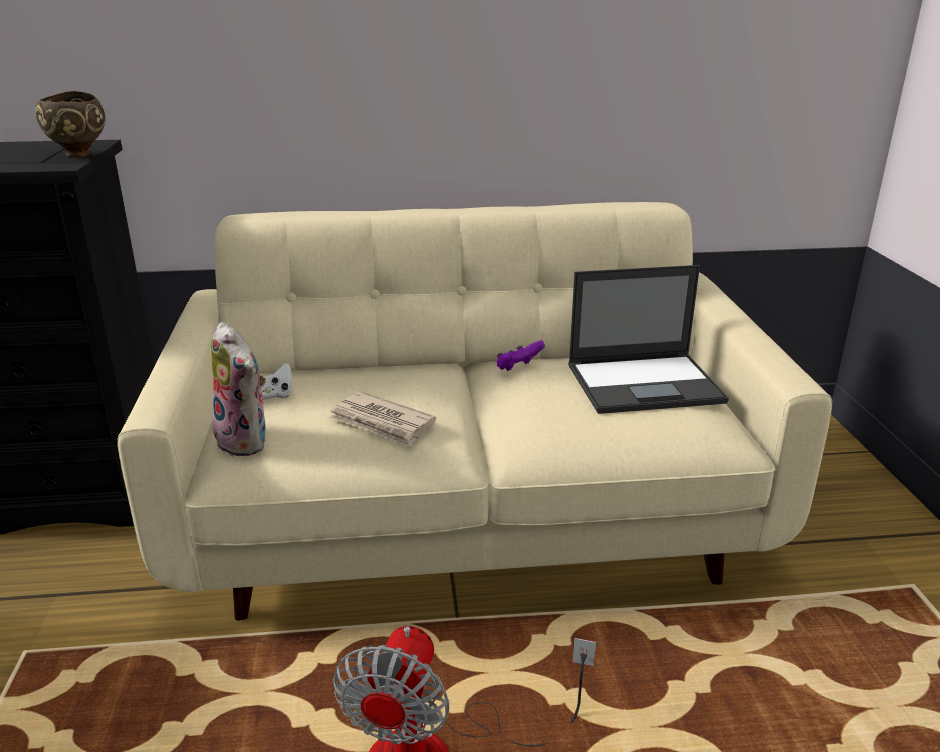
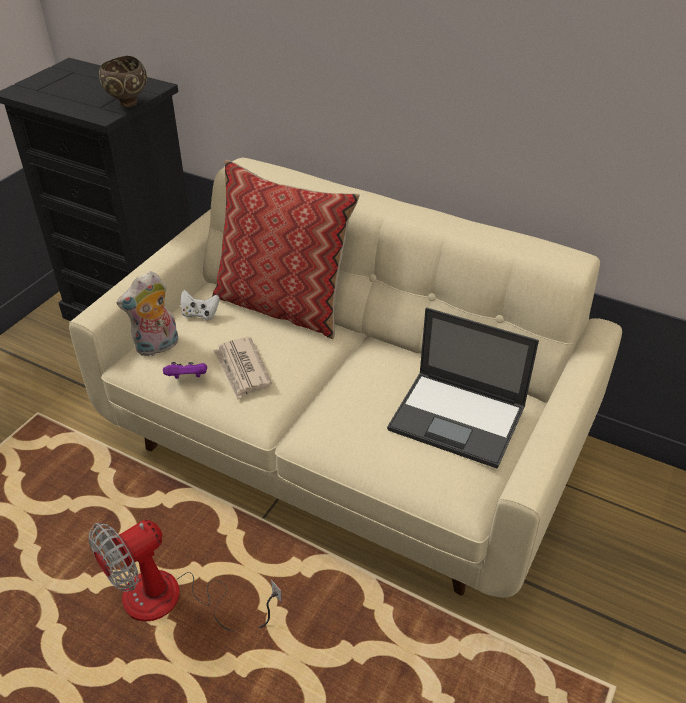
camera: 35 degrees right, 15 degrees up
(247, 441) = (157, 347): plush toy -> plush toy turned 60 degrees clockwise
(355, 364) = (283, 305): none -> pillow
(518, 367) = (385, 358): purple game controller -> purple game controller (187, 378)

